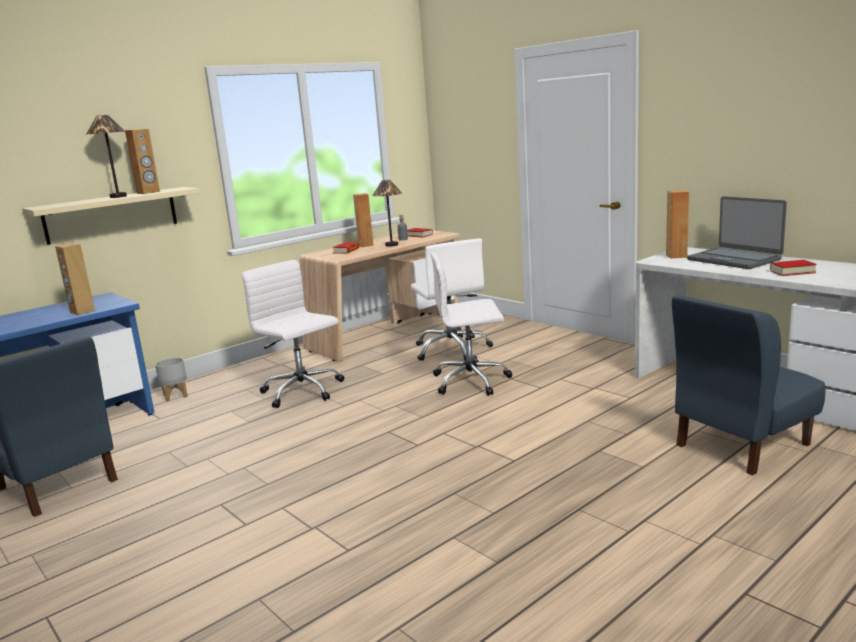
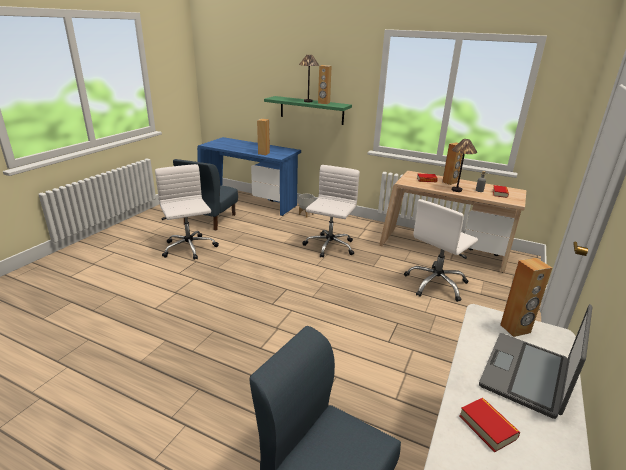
camera: 65 degrees right, 10 degrees up
(111, 215) = (311, 110): beige shelf -> green shelf
(472, 381) = (381, 305): white office chair -> white office chair (189, 248)

